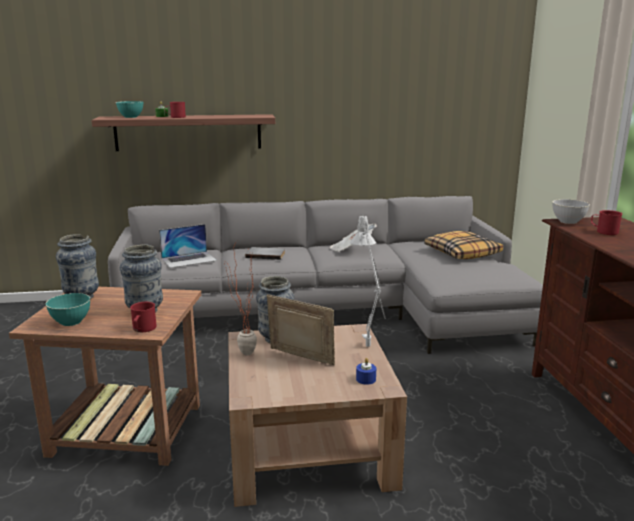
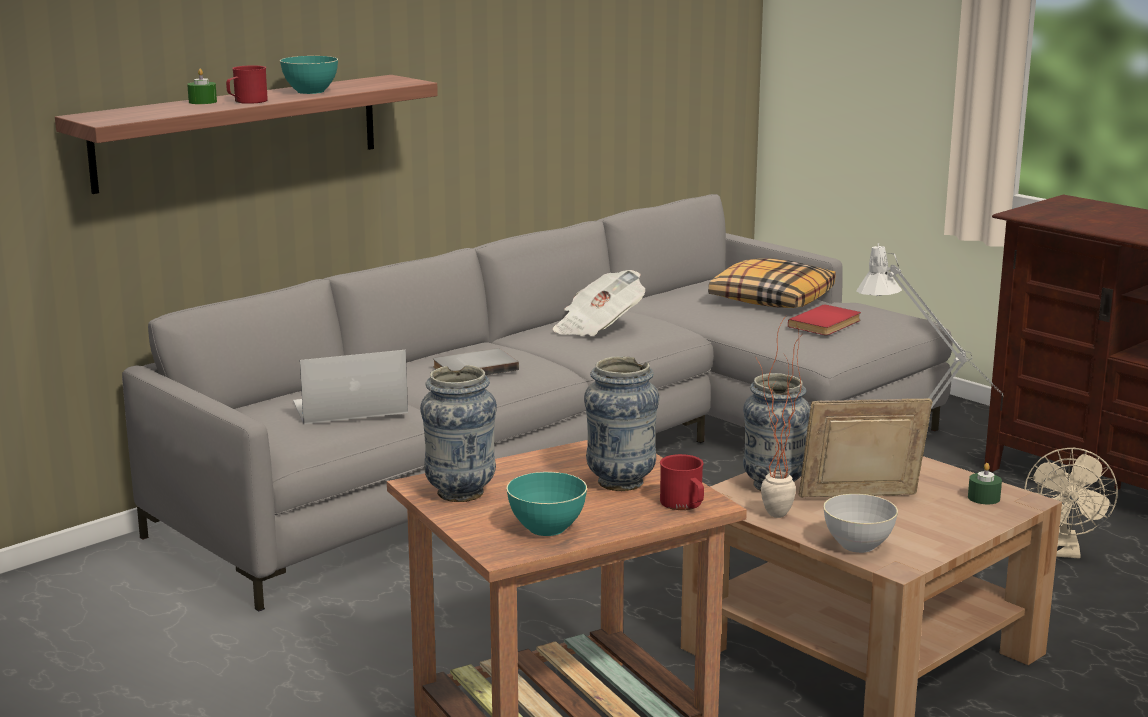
camera: 35 degrees left, 0 degrees up
(131, 117) = (146, 111): turquoise bowl -> turquoise bowl (310, 91)
(189, 259) = (349, 407): laptop -> laptop turned 135 degrees counterclockwise
(366, 379) = (983, 498): blue candle -> green candle
(466, 270) = (827, 324): none -> red book
(508, 435) = (1063, 551): none -> beige fan
(568, 221) = (1031, 212): grey bowl -> grey bowl (858, 545)
(604, 231) = (1098, 219): red mug -> none

